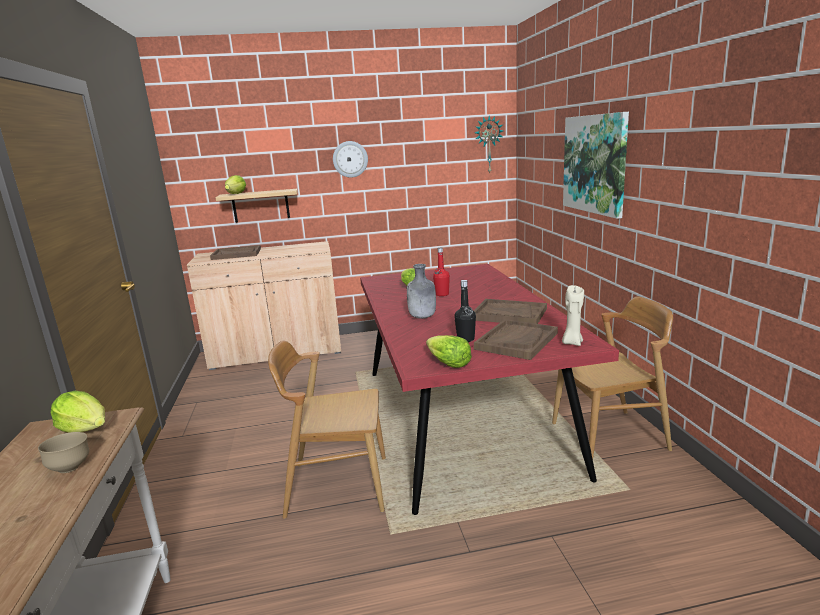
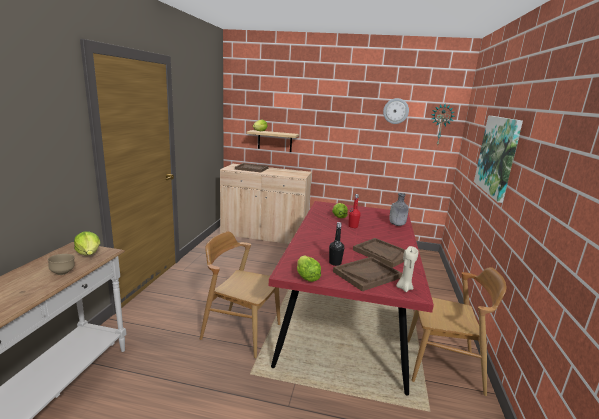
camera: 20 degrees right, 0 degrees up
(350, 159) = (337, 120): wall clock -> wall clock (395, 111)
(422, 317) = (324, 239): grey bottle -> grey bottle (397, 225)

